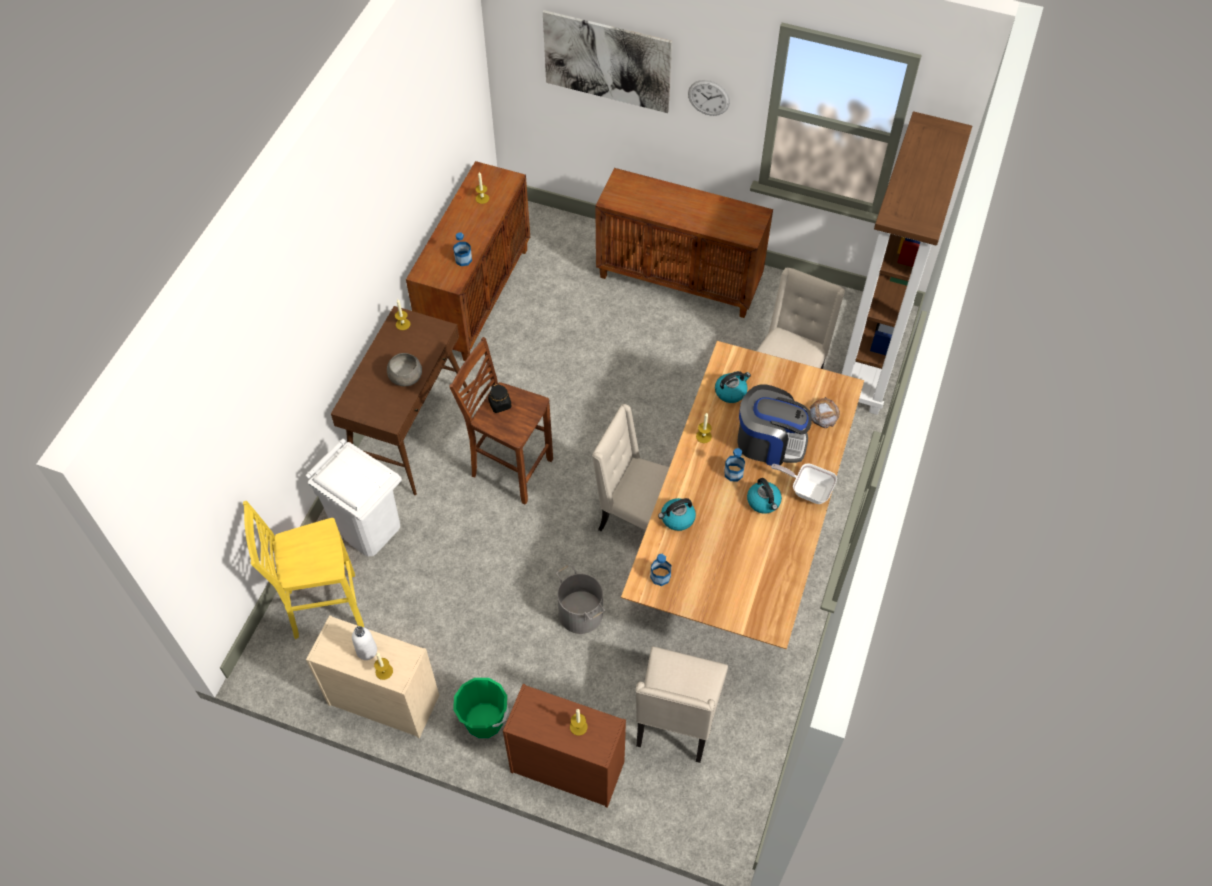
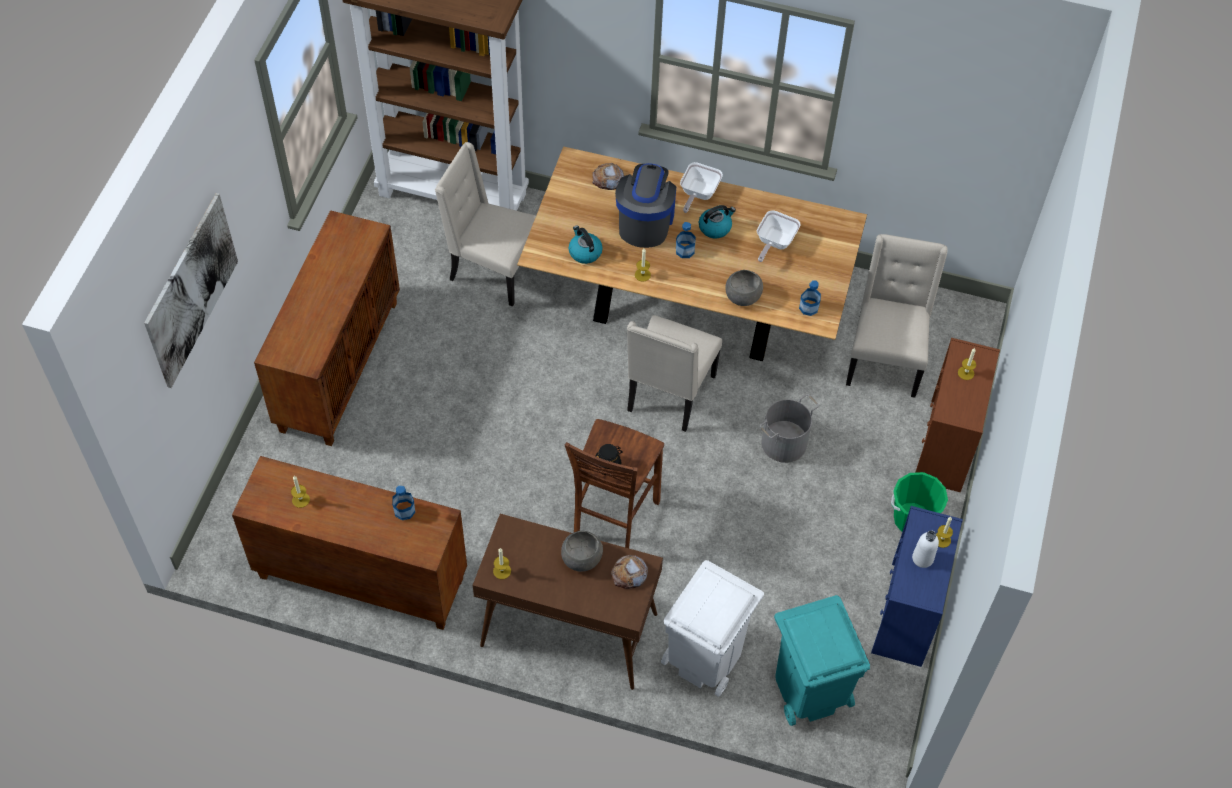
camera: 95 degrees left, 0 degrees up
(323, 607) = (809, 690): yellow stool -> turquoise trash can
(382, 699) = (906, 615): beige dresser -> blue dresser
(385, 409) = (629, 574): none -> bread
(676, 721) = (884, 360): beige chair -> beige chair turned 90 degrees counterclockwise
(677, 519) = (742, 295): kettle -> grey bowl
(708, 97) = (248, 201): wall clock -> none
(744, 553) = (774, 243): none -> frying pan

